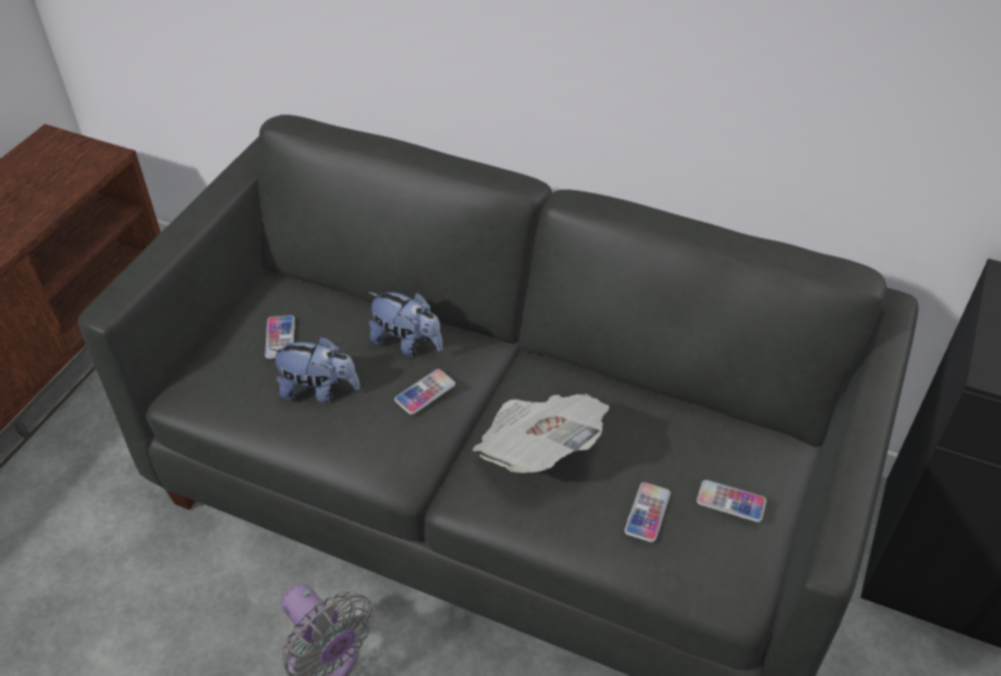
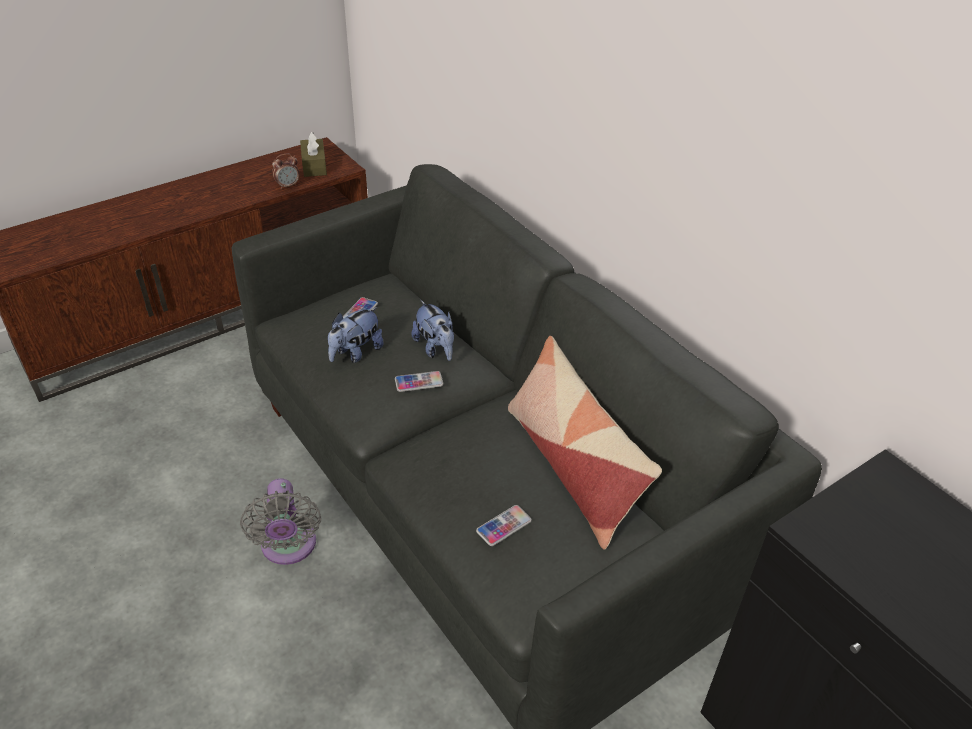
camera: 30 degrees right, 5 degrees down
(47, 209) = (287, 186): none -> alarm clock
(61, 168) = (314, 165): none -> brown tissue box
(319, 390) = (355, 353): plush toy -> plush toy turned 90 degrees clockwise
(538, 450) = (464, 452): newspaper -> none
(657, 410) = (572, 466): none -> pillow
(731, 502) = (571, 549): phone -> none

